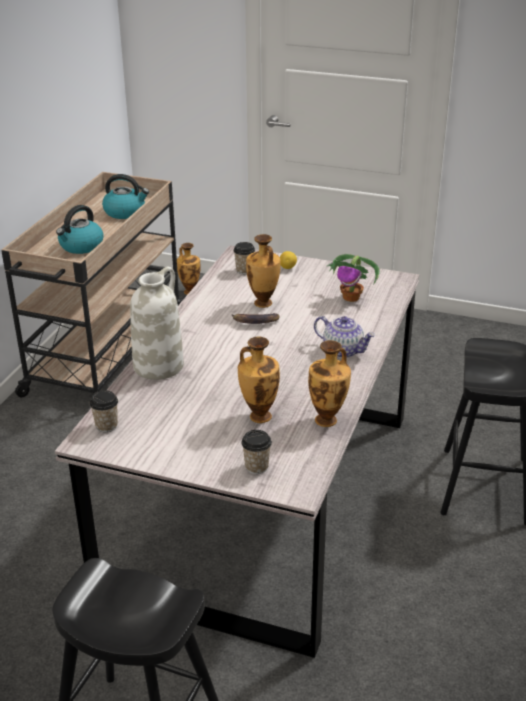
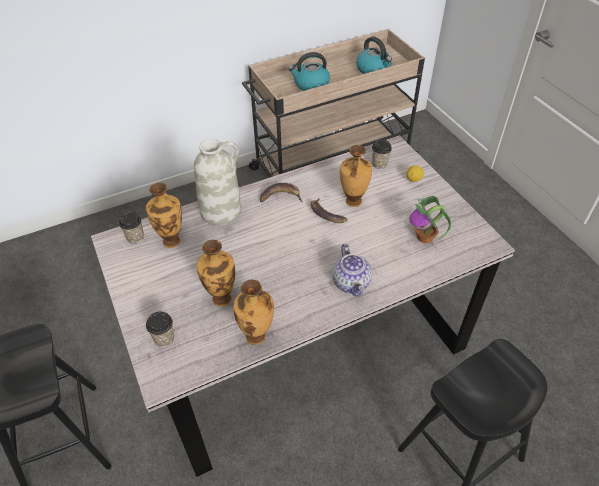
camera: 45 degrees right, 15 degrees up
(189, 291) = (432, 148): vase -> vase (172, 240)
(196, 330) = (280, 196): none -> banana

